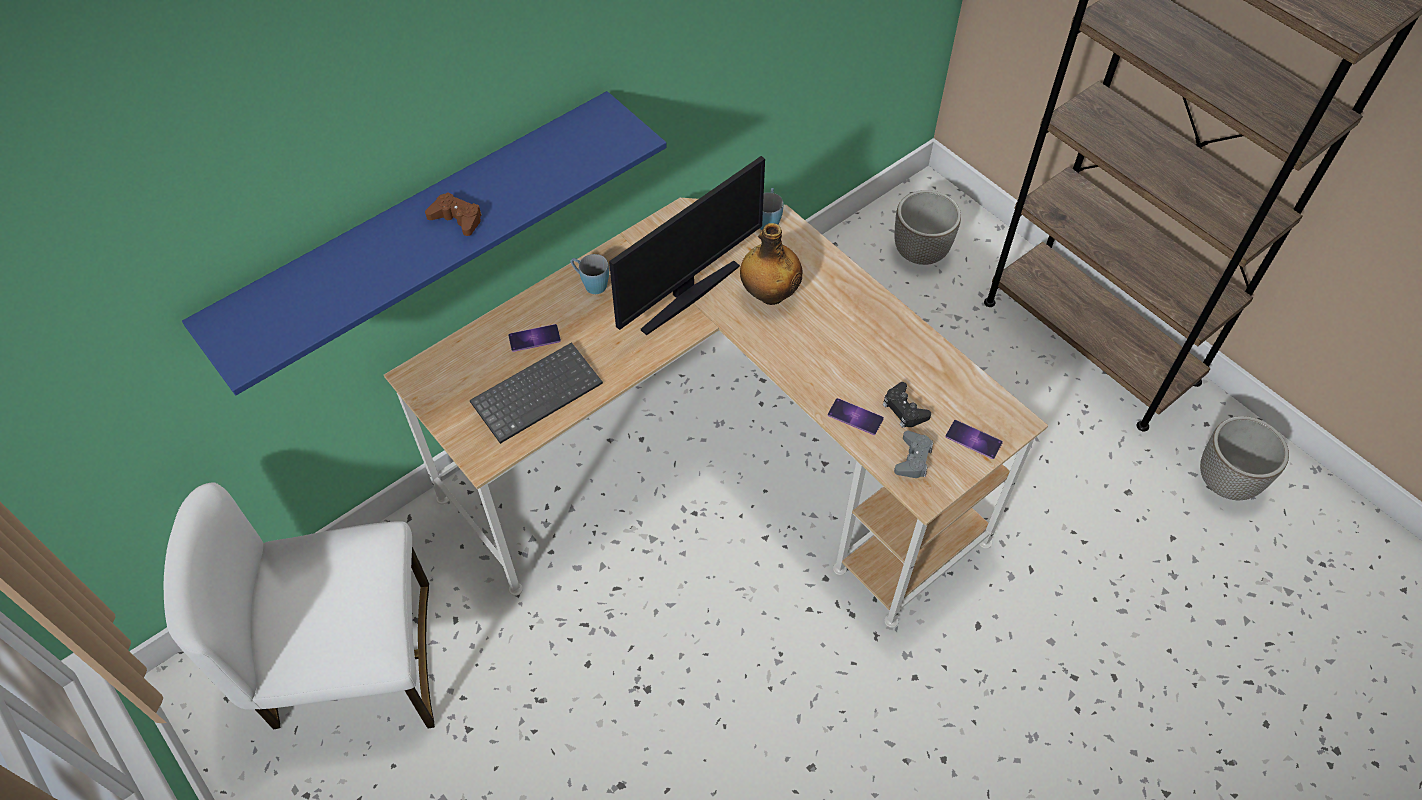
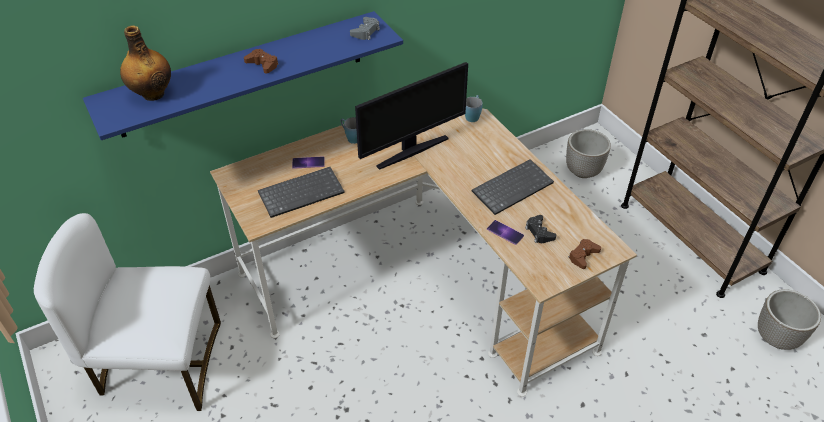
camera: 10 degrees right, 10 degrees down
(769, 294) = (464, 156): bottle -> bottle (152, 94)
(851, 337) = (512, 187): none -> keyboard
(913, 459) = (539, 262): grey game controller -> grey game controller (365, 32)
(973, 439) = (583, 256): phone -> brown game controller

